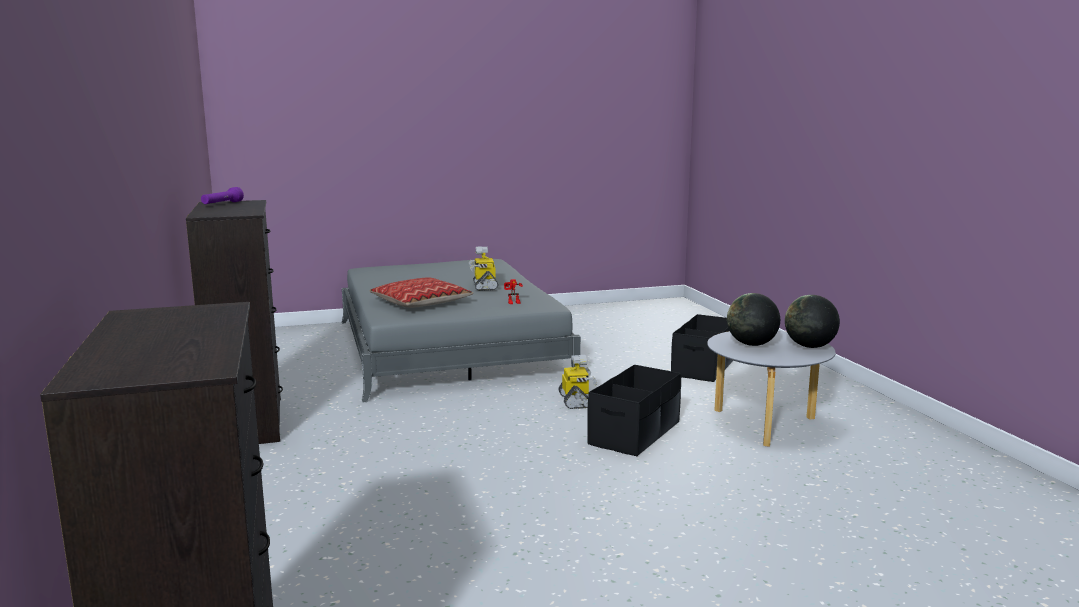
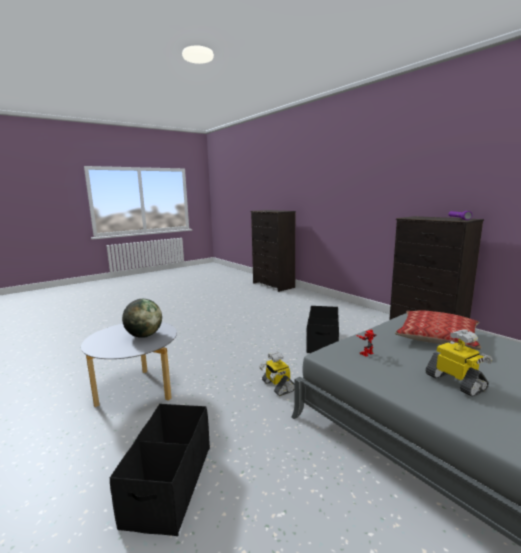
camera: 160 degrees right, 0 degrees up
(635, 433) = (224, 365): black storage box -> black storage box (322, 342)
(810, 346) = (100, 340): globe -> none

